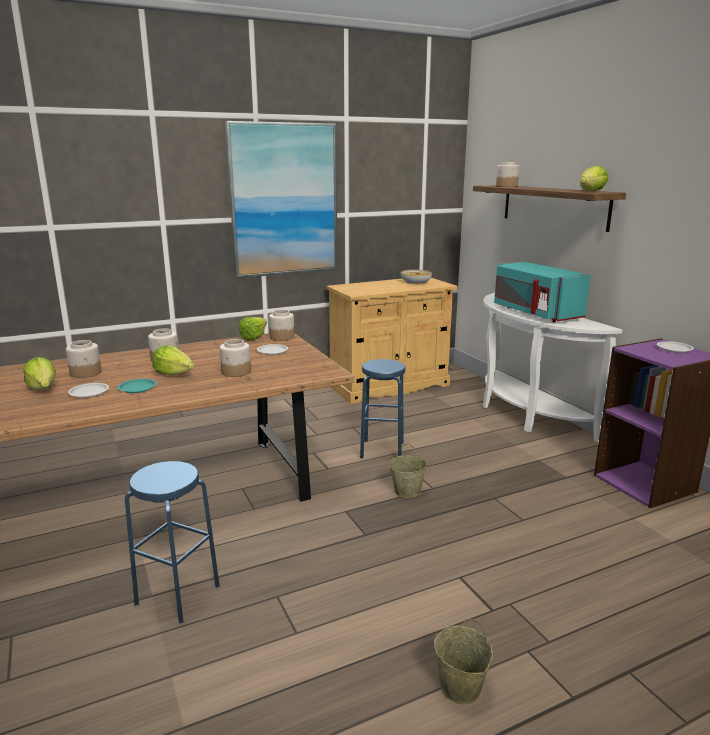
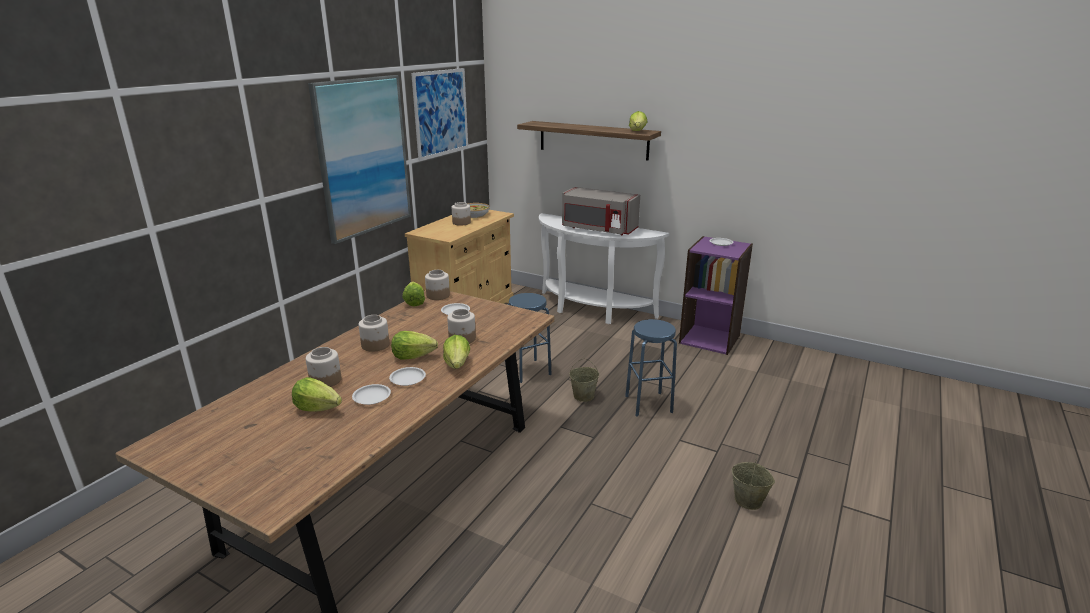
camera: 35 degrees left, 5 degrees up
(138, 388) = (408, 379): turquoise plate -> white plate
(177, 595) = (523, 536): blue stool -> blue stool (648, 404)
(193, 389) = (457, 364): none -> lettuce
(395, 170) = (441, 113): none -> picture
(506, 186) = (549, 124): jar -> jar (461, 223)
(534, 313) = (598, 229): turquoise microwave -> grey microwave

